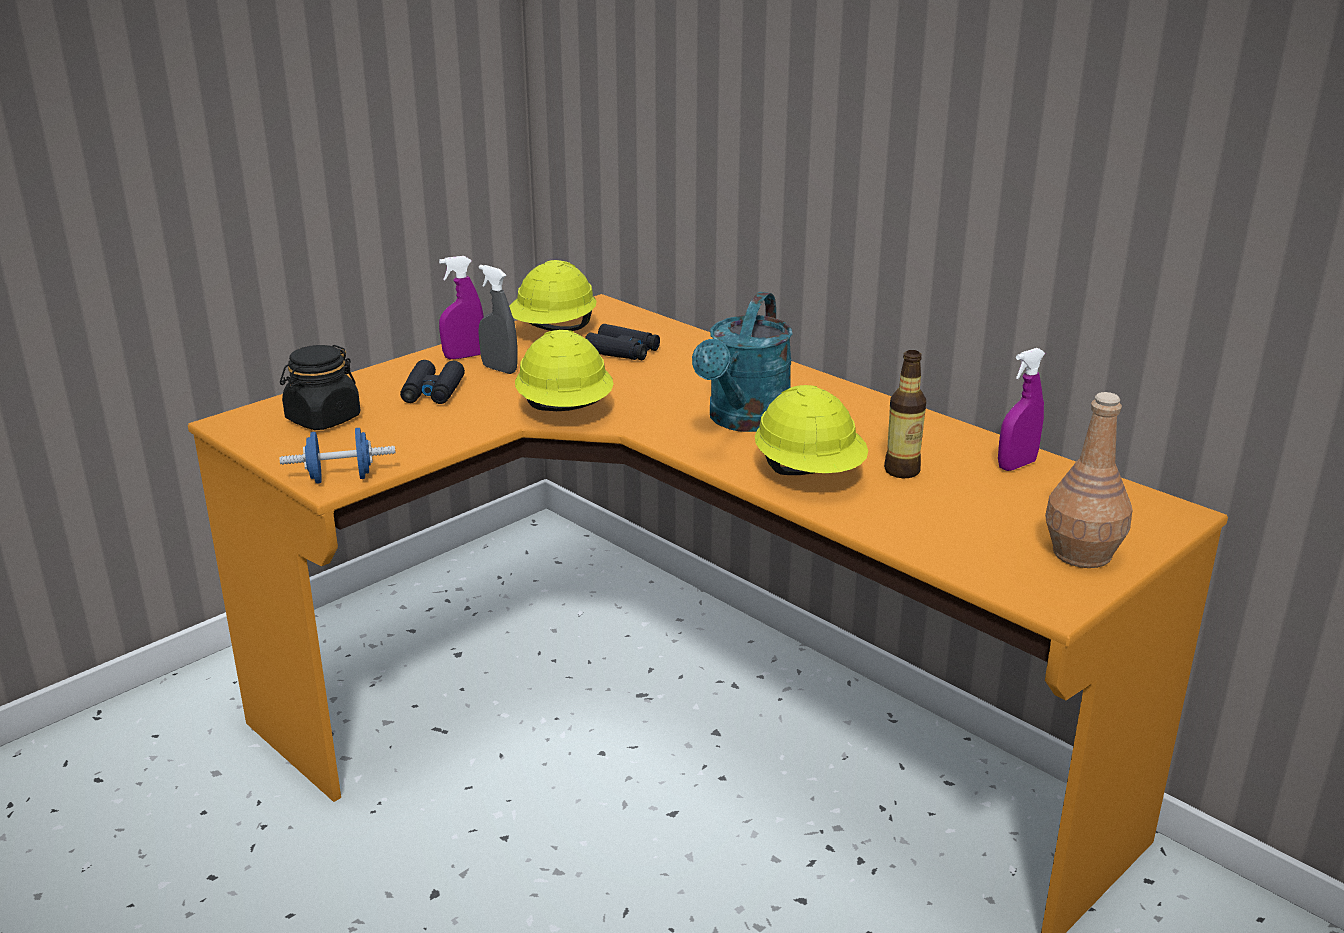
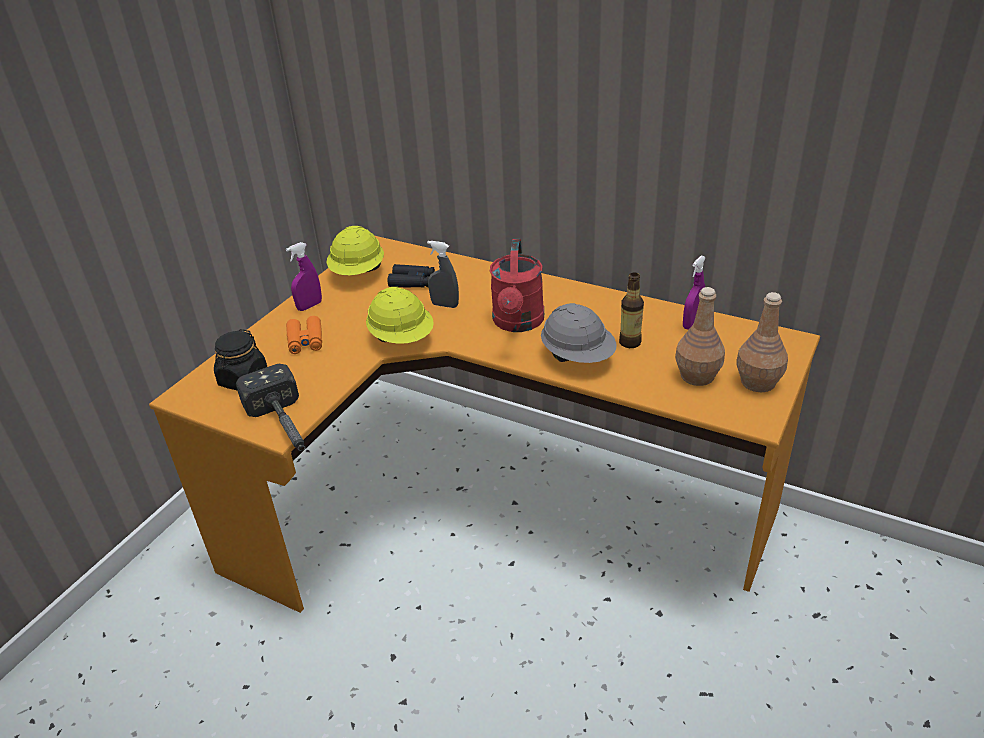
camera: 15 degrees left, 10 degrees up
(341, 478) = (285, 427): blue dumbbell -> hammer
(433, 392) = (305, 341): black binoculars -> orange binoculars
(499, 369) = (339, 312): grey spray bottle -> grey spray bottle (445, 305)
(744, 421) = (518, 323): turquoise watering can -> red watering can
(809, 474) = (578, 357): yellow hard hat -> grey hard hat
(984, 528) = (696, 375): none -> brown bottle

